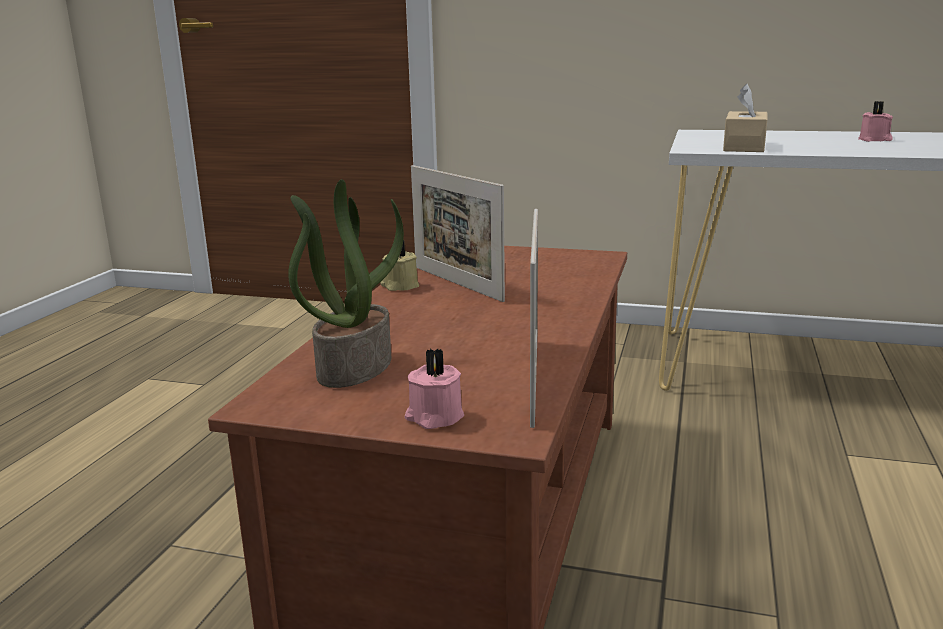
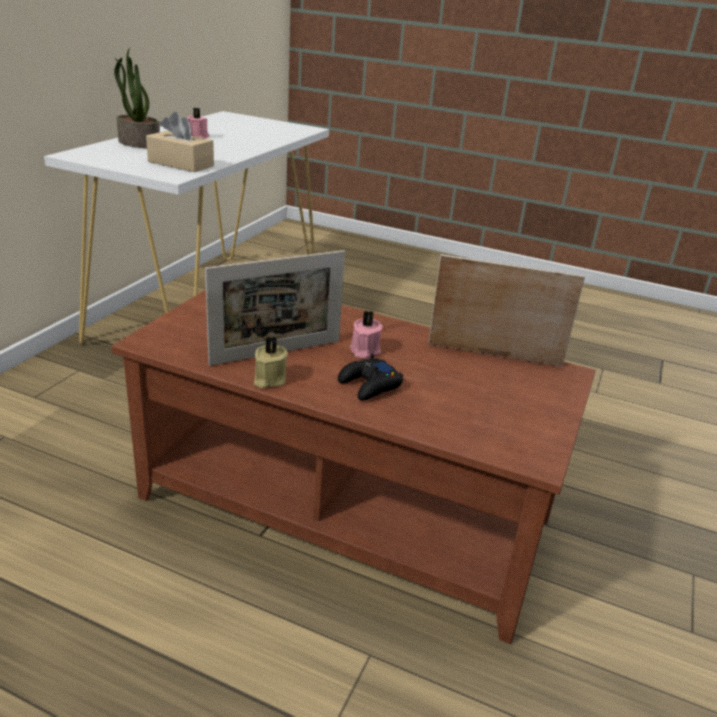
camera: 85 degrees left, 10 degrees up
(354, 367) = (468, 416): potted plant -> potted plant (138, 143)
(406, 321) = (369, 385): none -> black game controller
(433, 417) = (552, 393): pink candle -> pink candle (364, 351)

